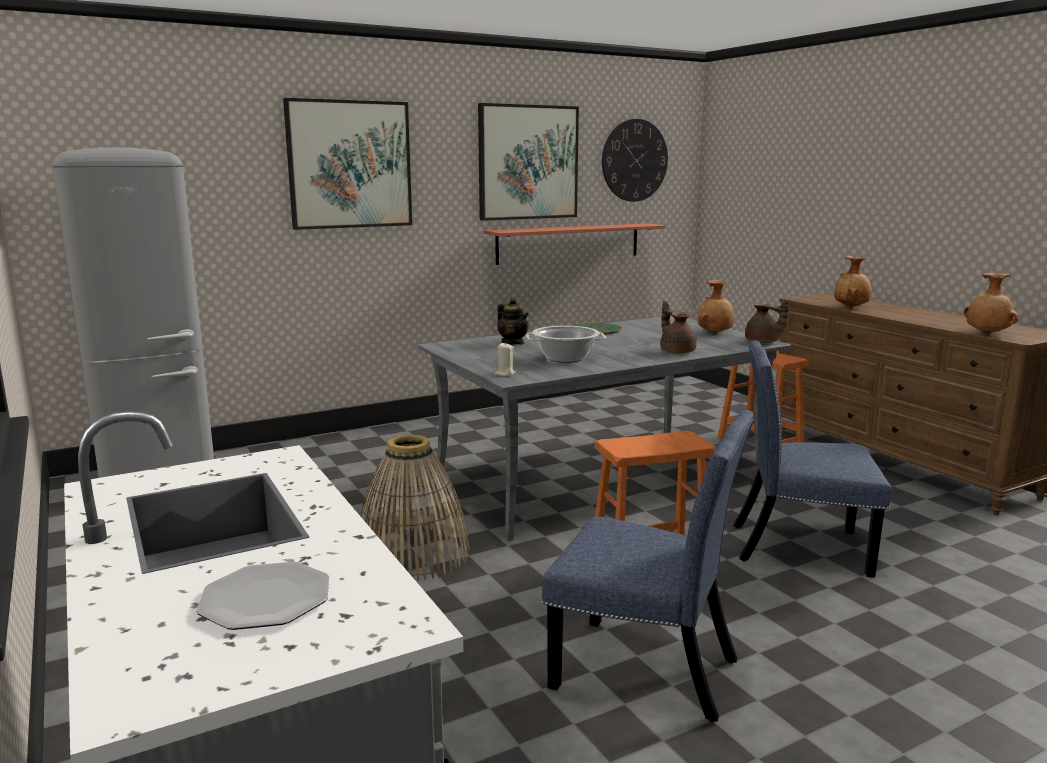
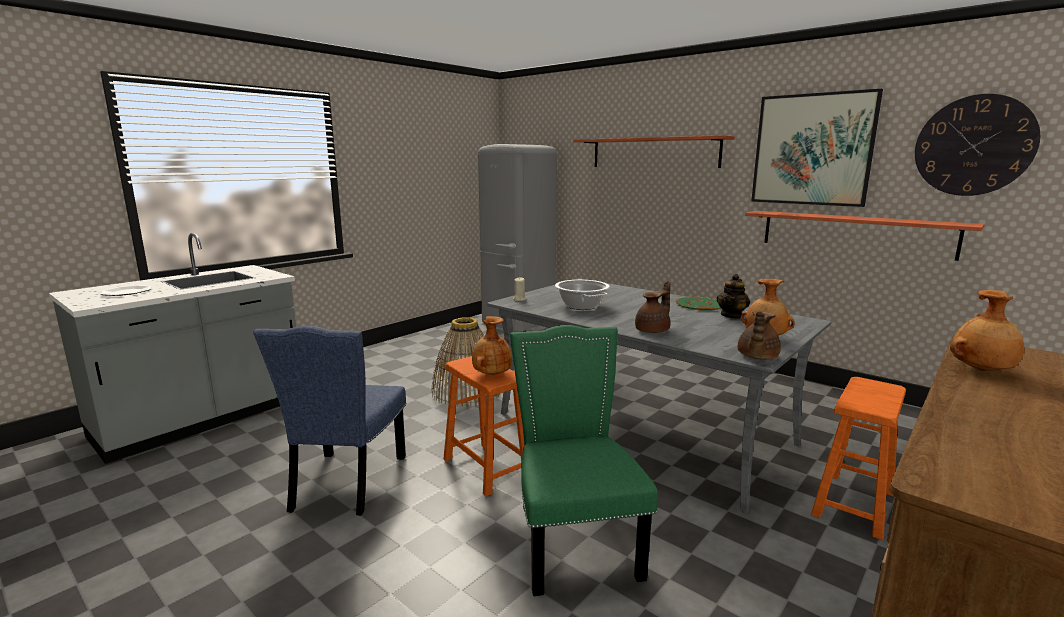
camera: 70 degrees right, 0 degrees up
(349, 164) = (653, 153): picture -> shelf
(513, 343) = (612, 292): teapot -> teapot (732, 315)
(802, 548) = (574, 544): blue chair -> green chair
(987, 333) = (946, 457): brown vase -> brown vase (491, 374)

